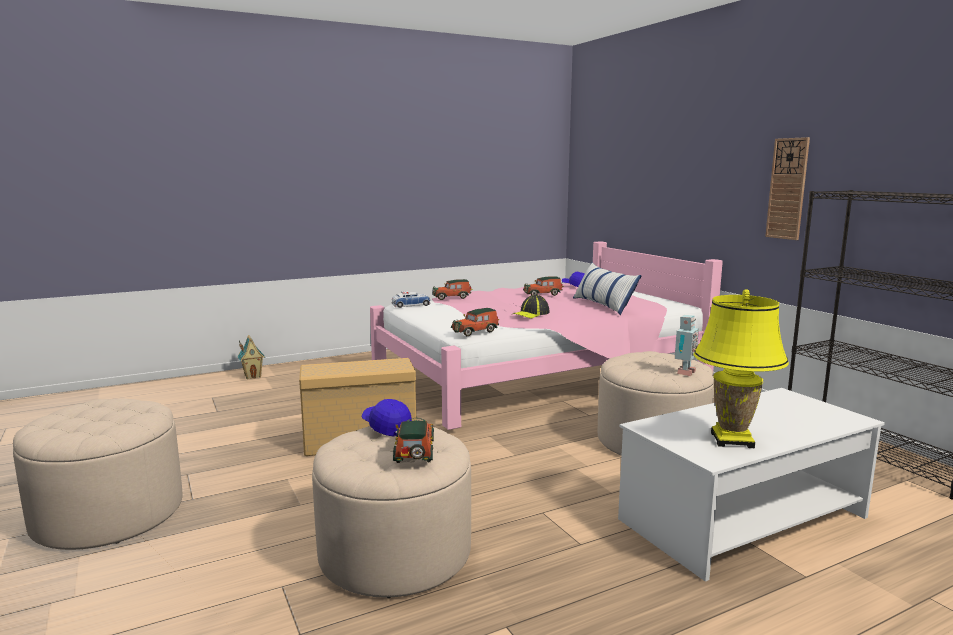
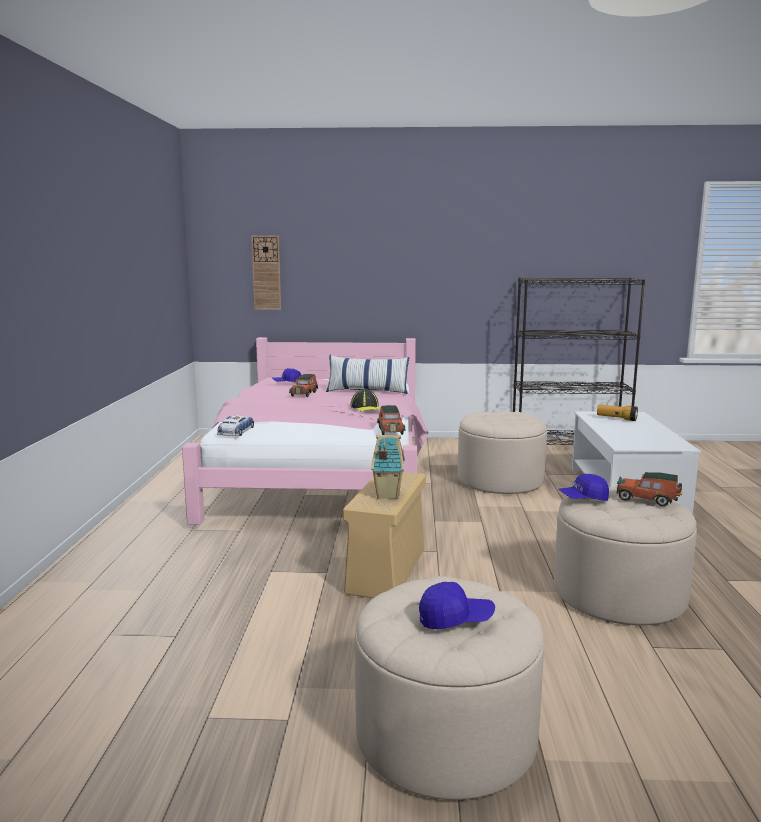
camera: 60 degrees left, 0 degrees up
(81, 420) = (455, 619): none -> blue cap
(253, 376) = (67, 596): toy house -> toy house (387, 495)
(452, 297) = (245, 415): toy car -> none
(684, 373) = (531, 418): toy robot -> none
(732, 440) = (656, 437): yellow table lamp -> none
(787, 189) = (467, 278): wall clock -> wall clock (266, 273)
(792, 410) = (616, 419): none -> flashlight

